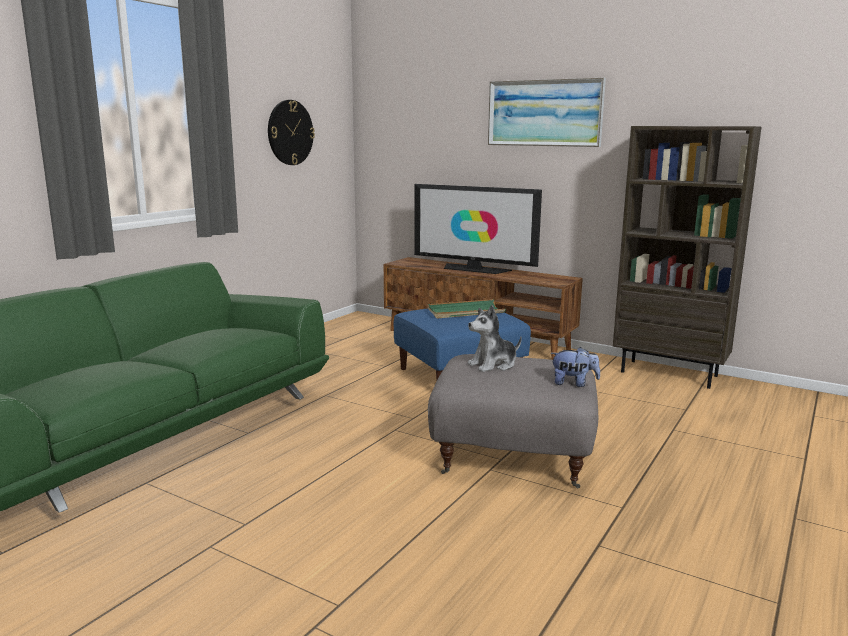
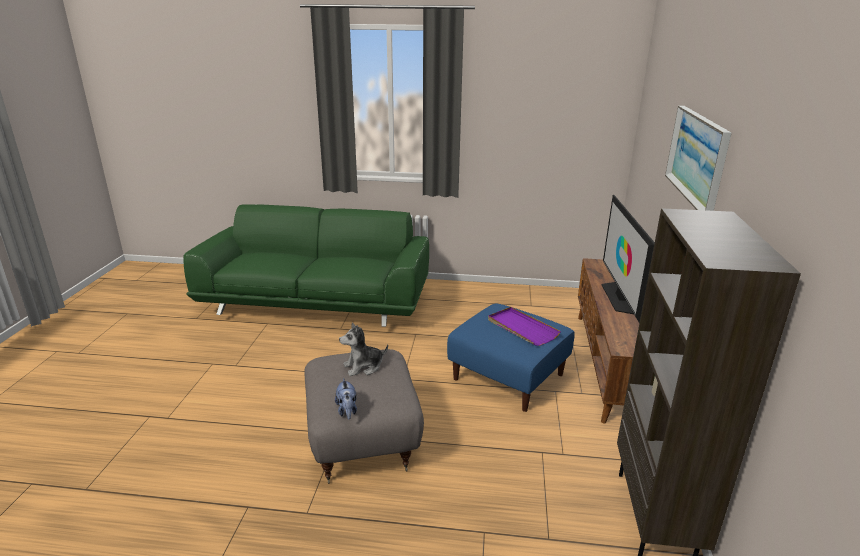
camera: 65 degrees right, 10 degrees up
(290, 132) = (542, 124): wall clock -> none
(465, 312) = (522, 328): green tray -> purple tray
(493, 365) = (363, 367): plush toy -> plush toy turned 60 degrees counterclockwise

